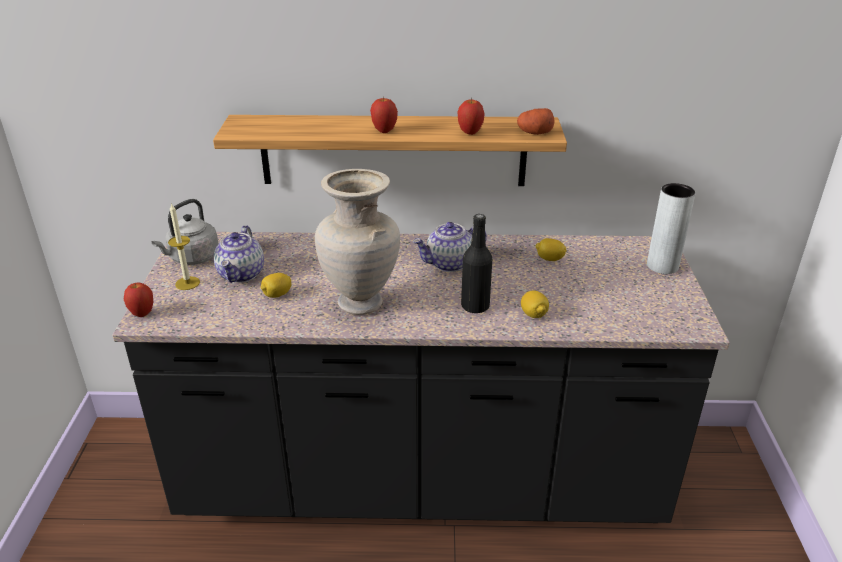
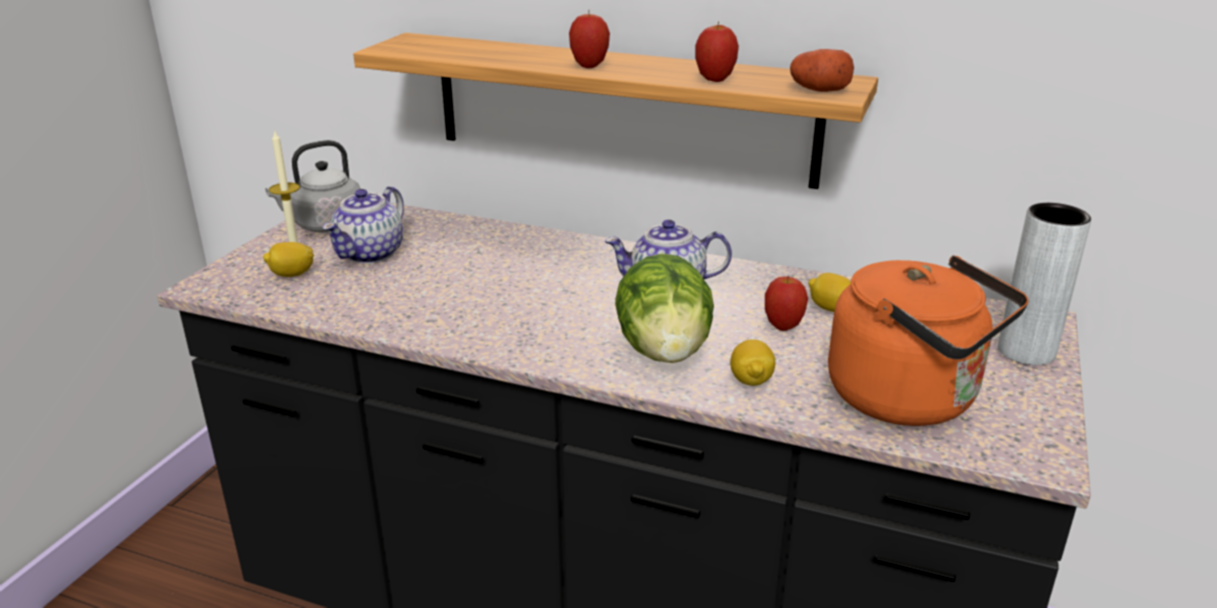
camera: 20 degrees right, 5 degrees down
(142, 314) = (211, 278): apple -> apple (783, 326)
(277, 295) = (394, 286): lemon -> lemon (291, 275)
(361, 303) = (499, 316): beige vase -> none
(475, 306) = (664, 352): black bottle -> lettuce
(621, 308) = (910, 399): none -> orange kettle

